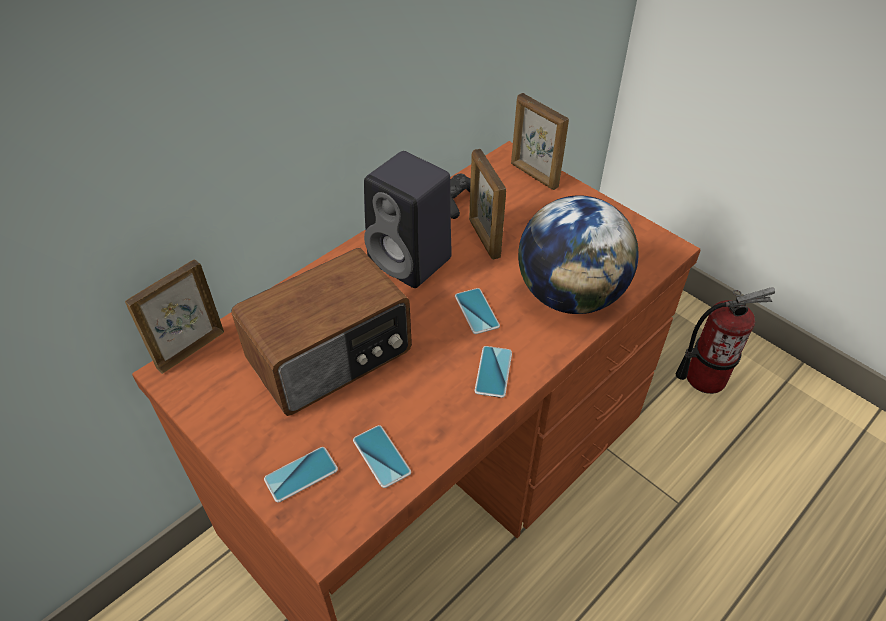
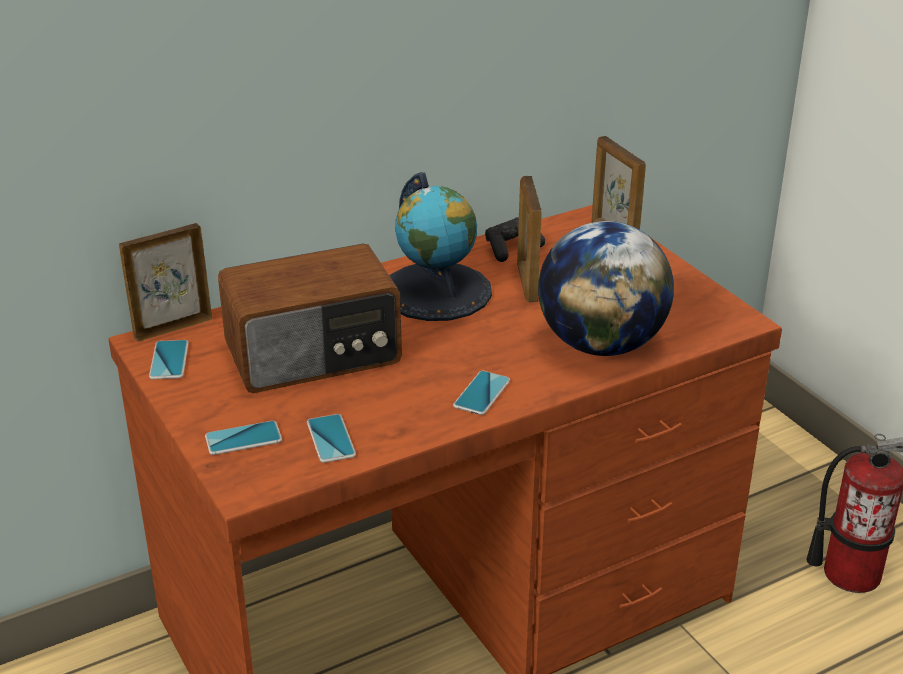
camera: 15 degrees right, 15 degrees down
(412, 261) = (437, 291): black speaker -> globe
(476, 311) = (488, 342): phone -> phone (169, 360)

